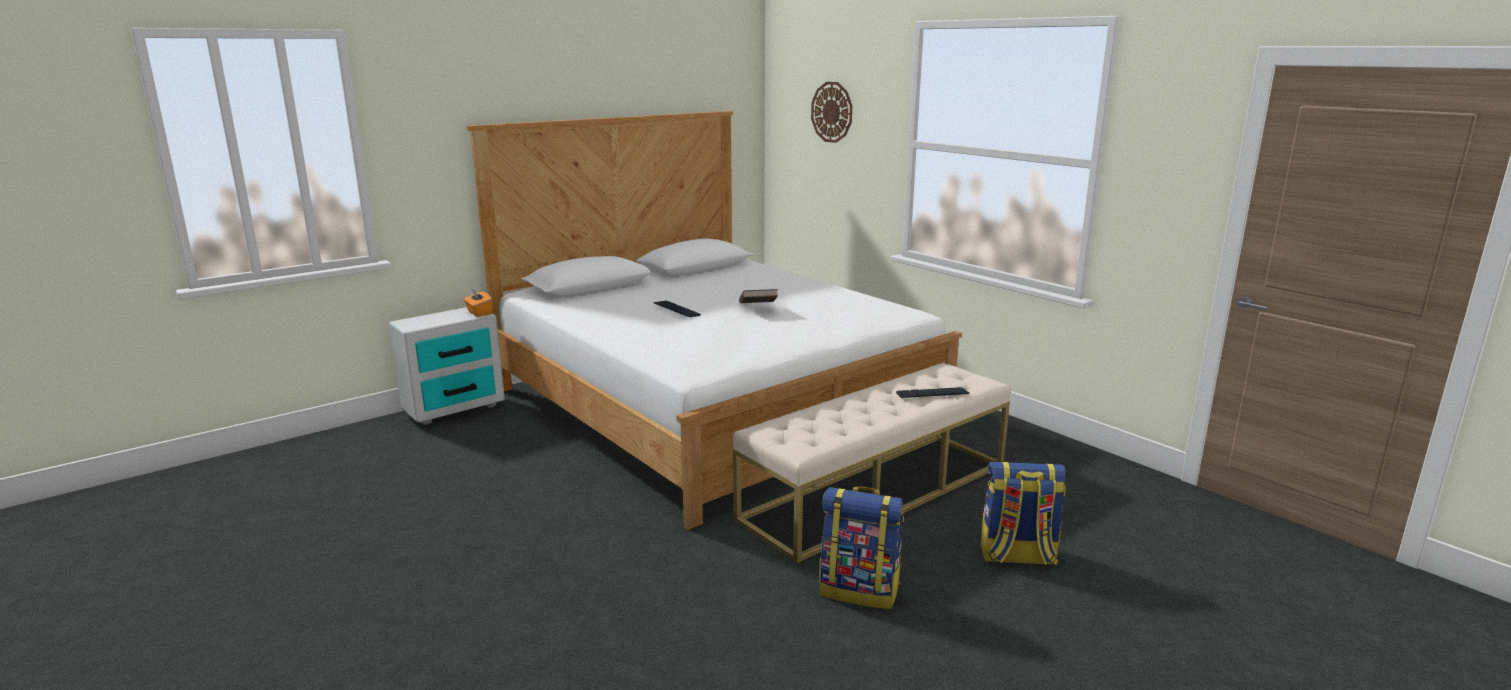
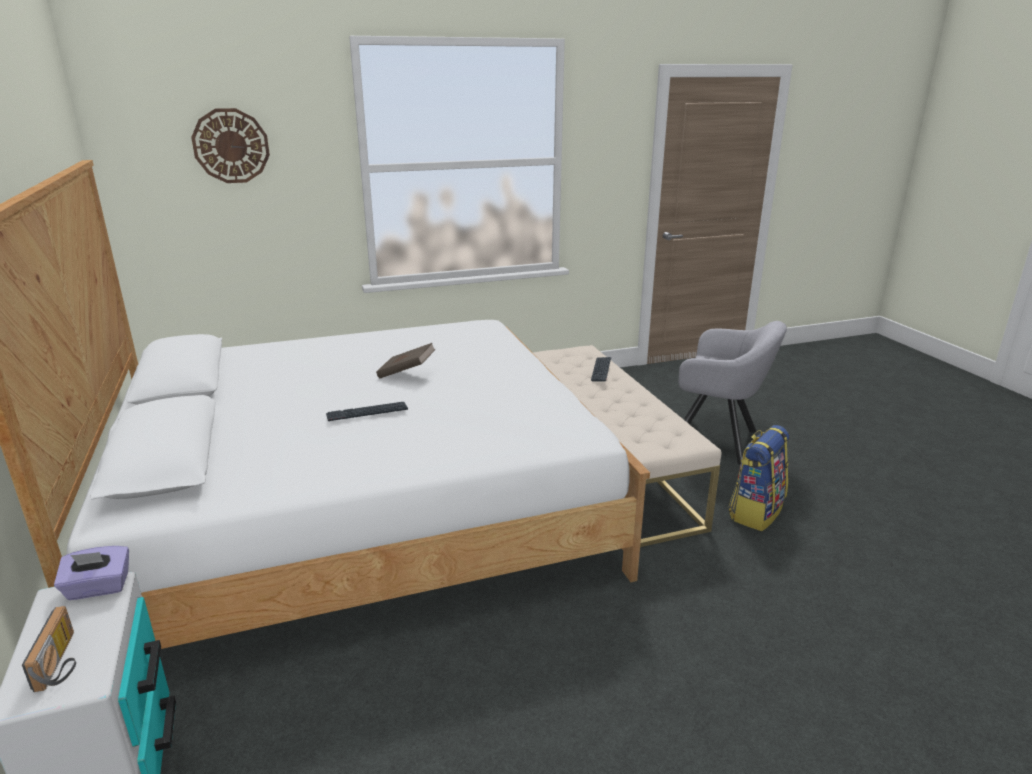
camera: 70 degrees left, 5 degrees up
(425, 321) = (62, 662): none -> radio
(479, 312) = (98, 588): orange tissue box -> purple tissue box
(1017, 556) = (719, 441): backpack -> grey armchair

